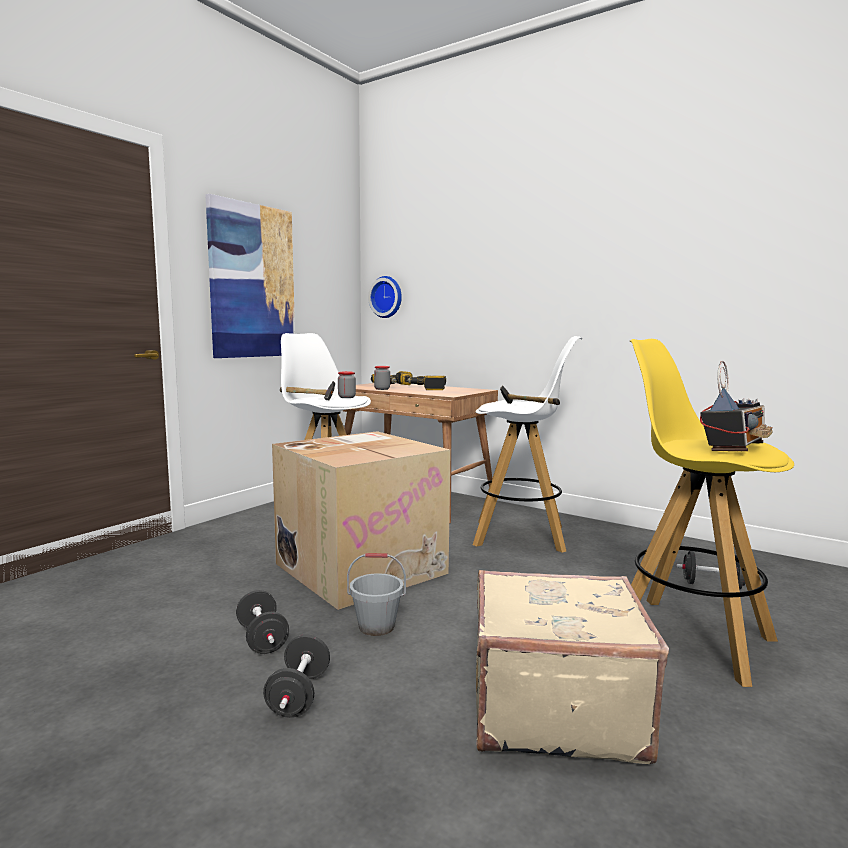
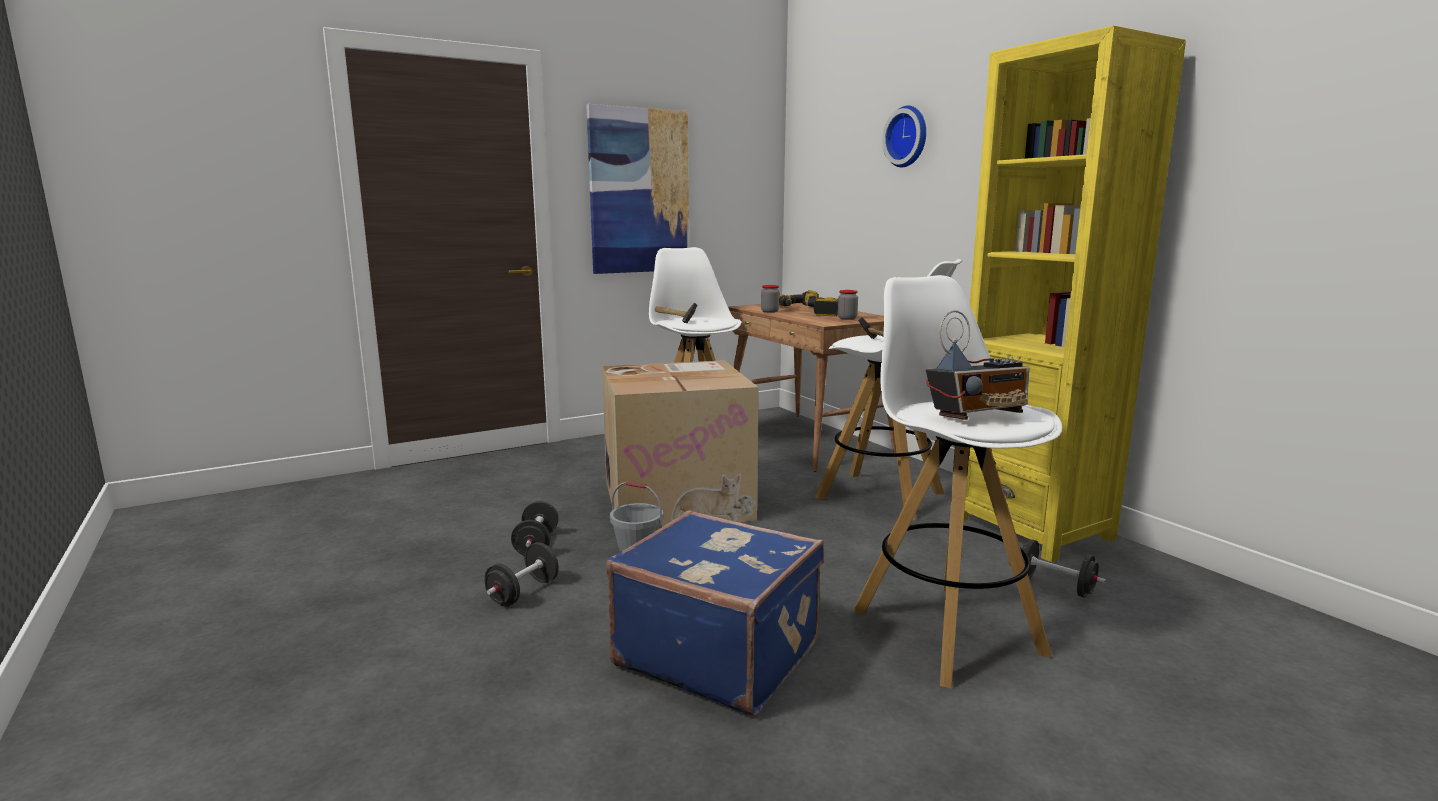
camera: 25 degrees right, 5 degrees up
(346, 397) = (712, 320): jar -> jar (847, 318)
(387, 297) = (806, 201): wall clock -> wall clock (908, 137)
(553, 708) = (718, 653): beige suitcase -> blue suitcase
(647, 543) = (1032, 528): none -> yellow bookcase
(689, 637) = (945, 629): yellow stool -> white stool

